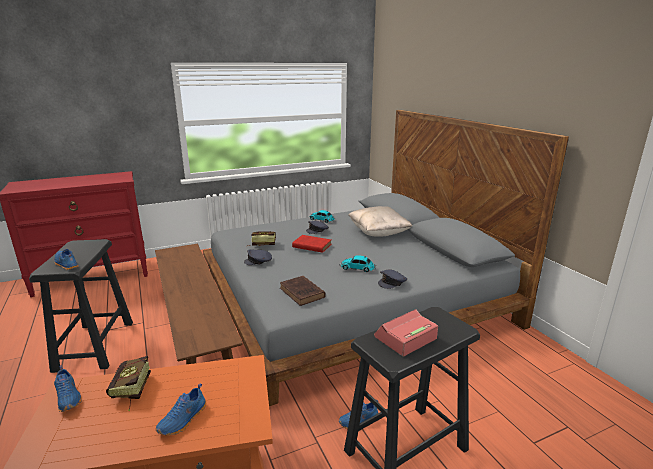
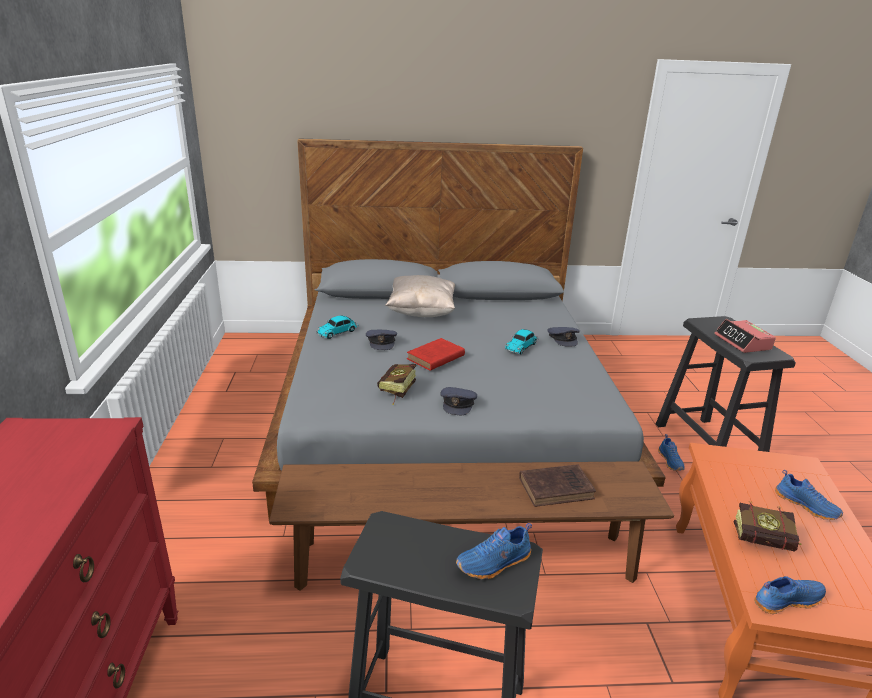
camera: 70 degrees left, 5 degrees up
(302, 293) = (572, 390): brown book -> brown book (557, 488)

